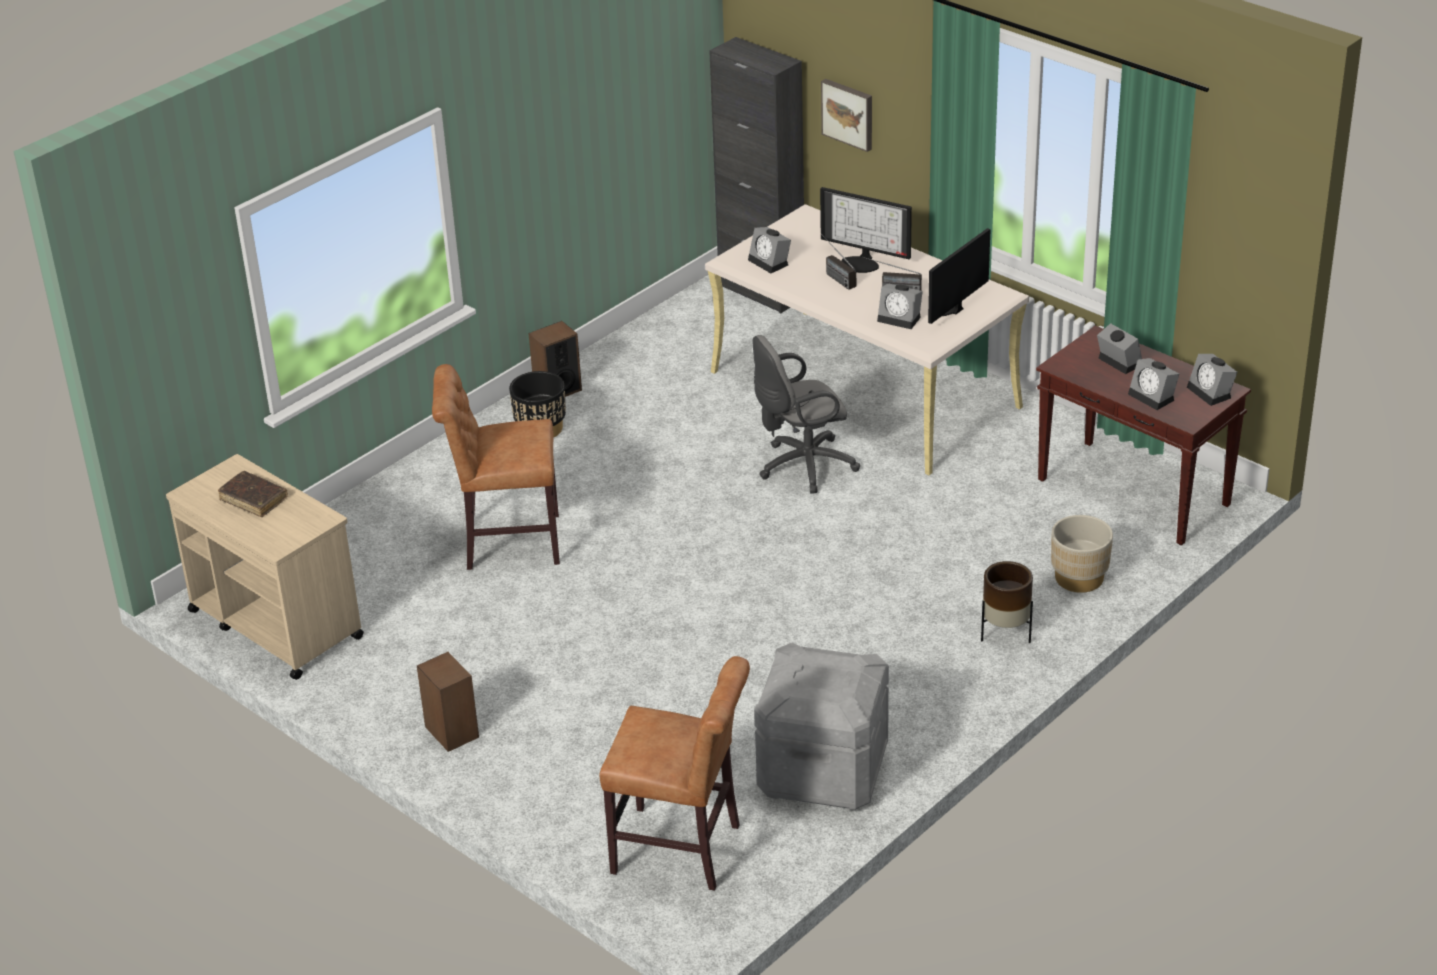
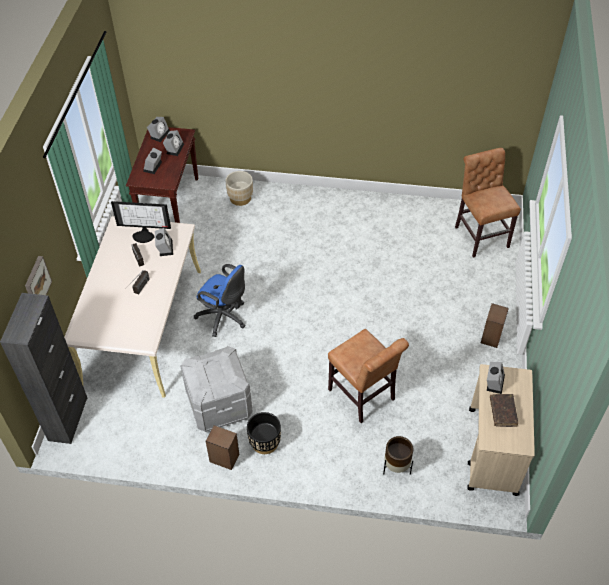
camera: 125 degrees left, 15 degrees up
(770, 262) = (140, 322): alarm clock -> alarm clock (494, 382)
(802, 466) = (224, 318): grey office chair -> blue office chair
(822, 772) = (409, 219): grey storage box -> grey storage box (220, 405)
(862, 262) = (118, 285): monitor -> none
(1005, 632) = (290, 205): brown planter -> brown planter (396, 467)

